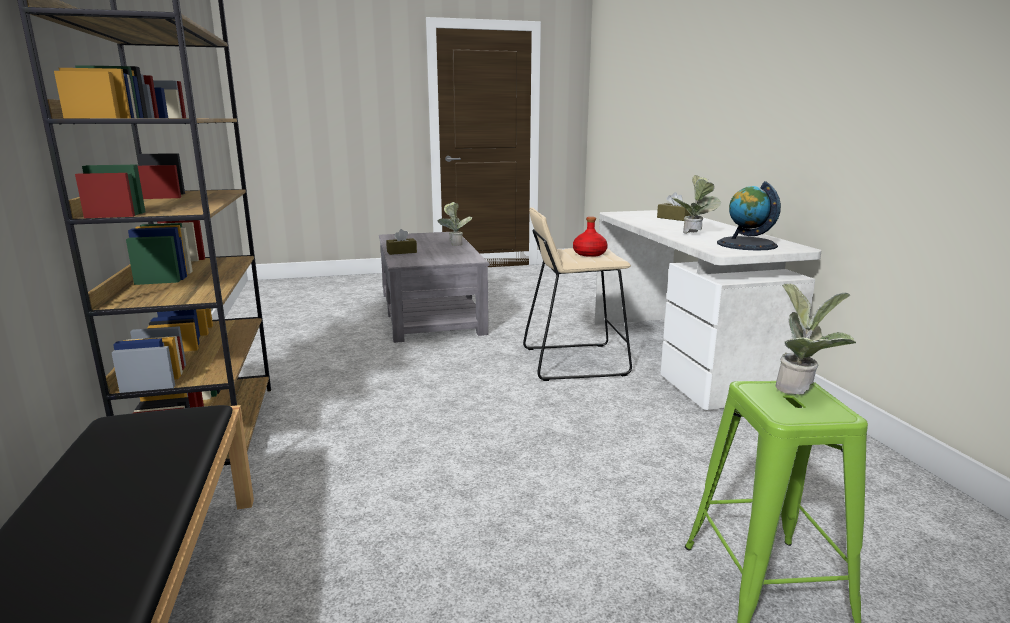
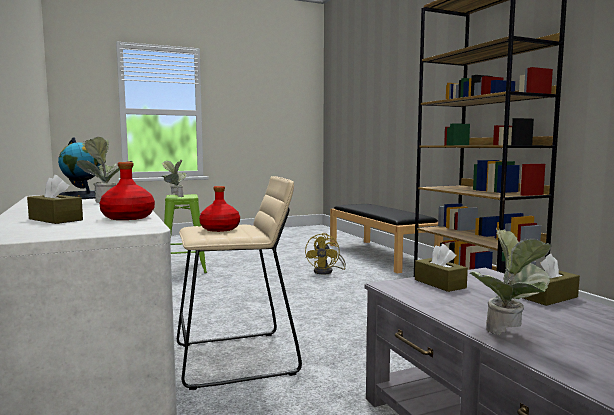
camera: 170 degrees right, 10 degrees down
(395, 525) = (327, 271): none -> yellow fan
(444, 259) = (439, 284): none -> brown tissue box
(634, 218) = (128, 217): none -> red bottle

